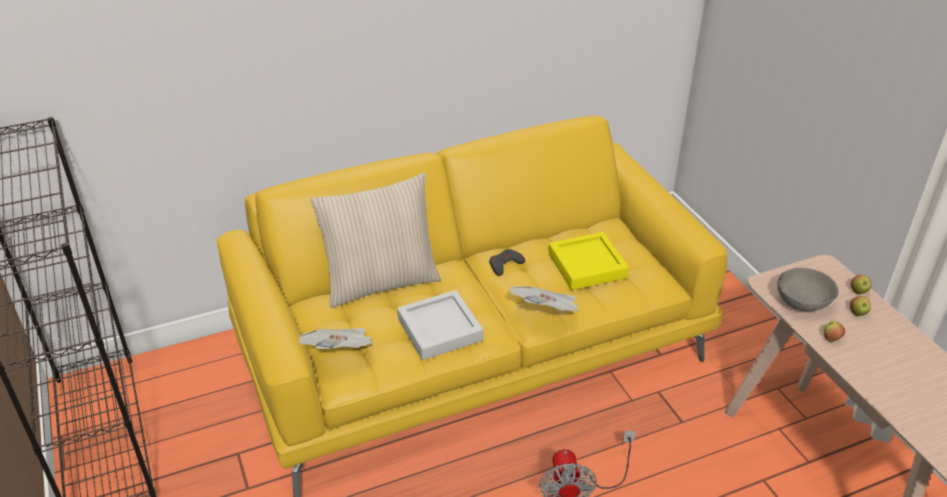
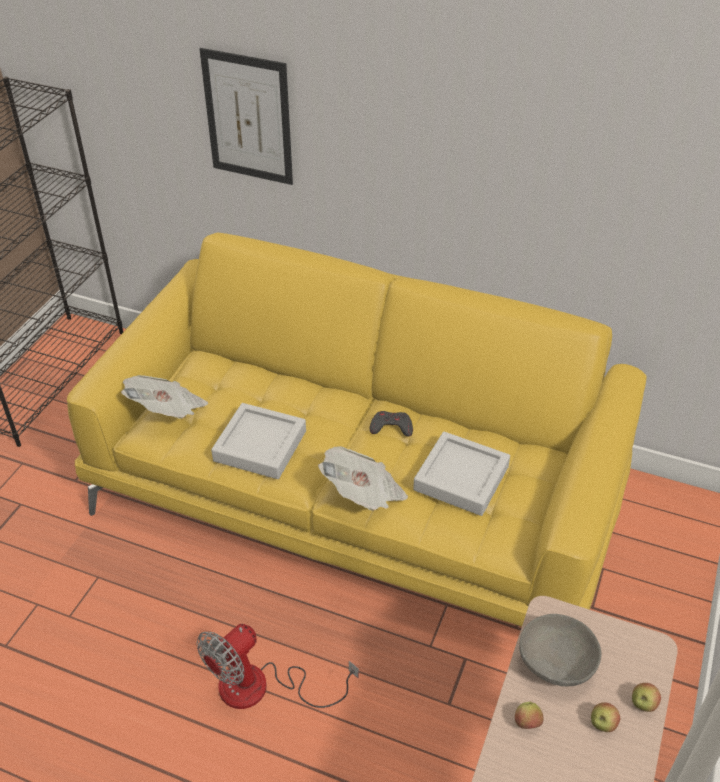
camera: 45 degrees right, 5 degrees up
(261, 71) = (248, 117): none -> picture
(381, 282) = (275, 374): beige pillow -> none
(587, 266) = (461, 478): yellow tray -> grey tray

